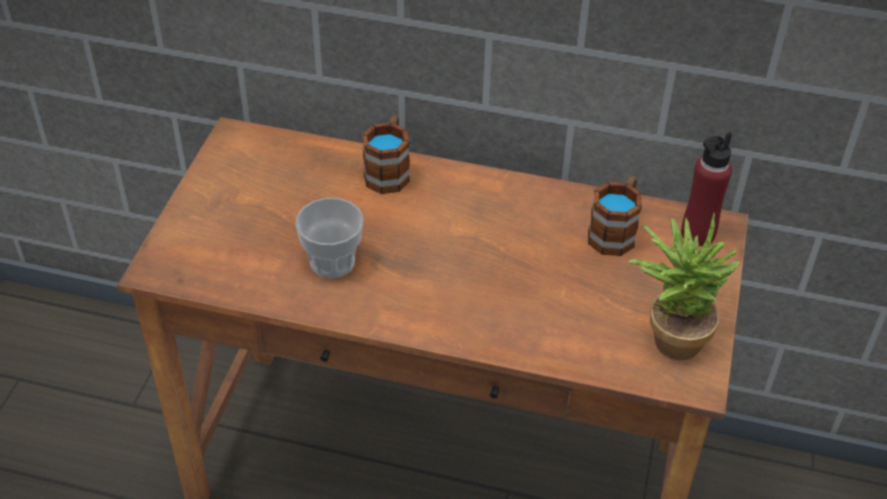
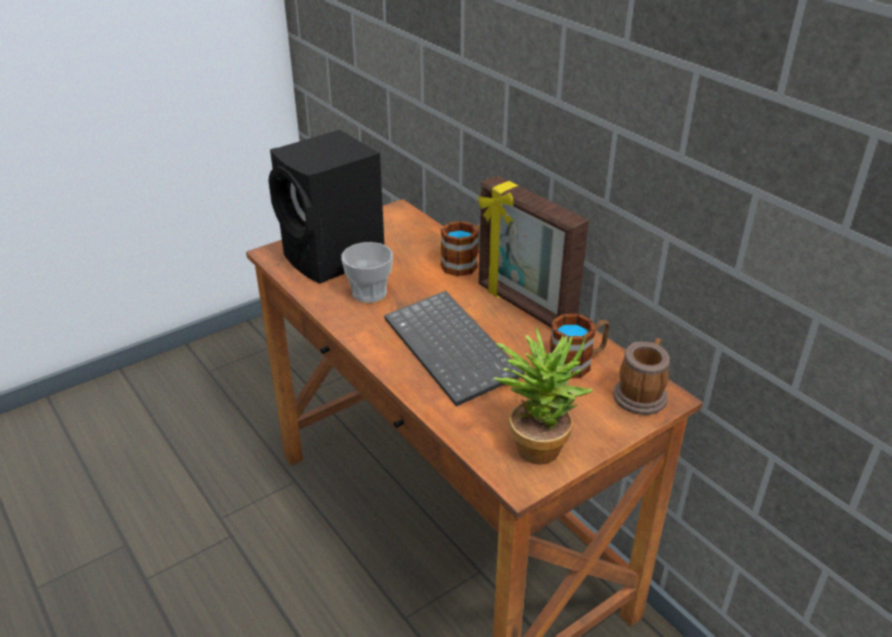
camera: 40 degrees right, 10 degrees down
(240, 238) = (334, 258): none -> black speaker
(493, 281) = (454, 349): none -> keyboard
(503, 194) = (524, 306): none -> picture frame
(697, 233) = (641, 393): red bottle -> mug

